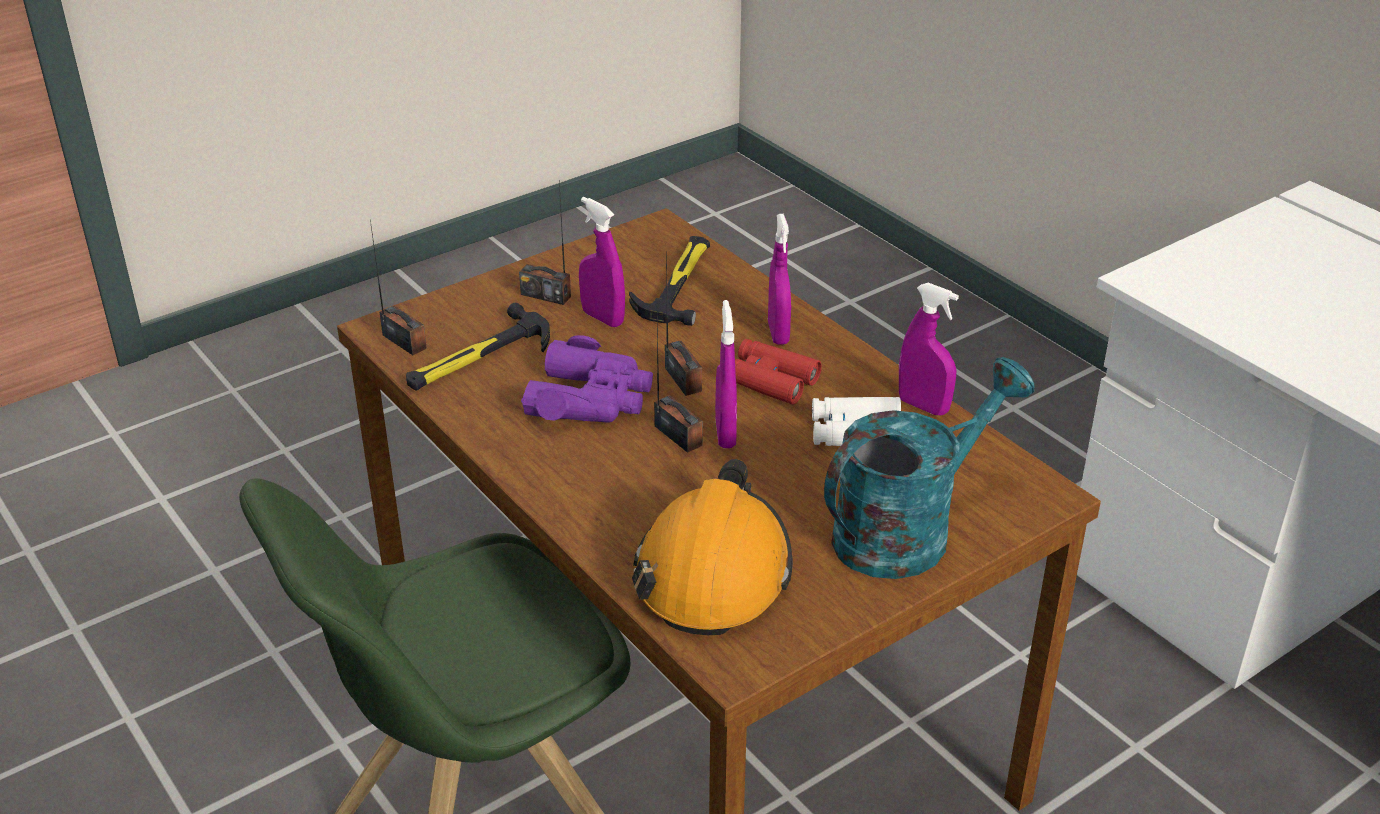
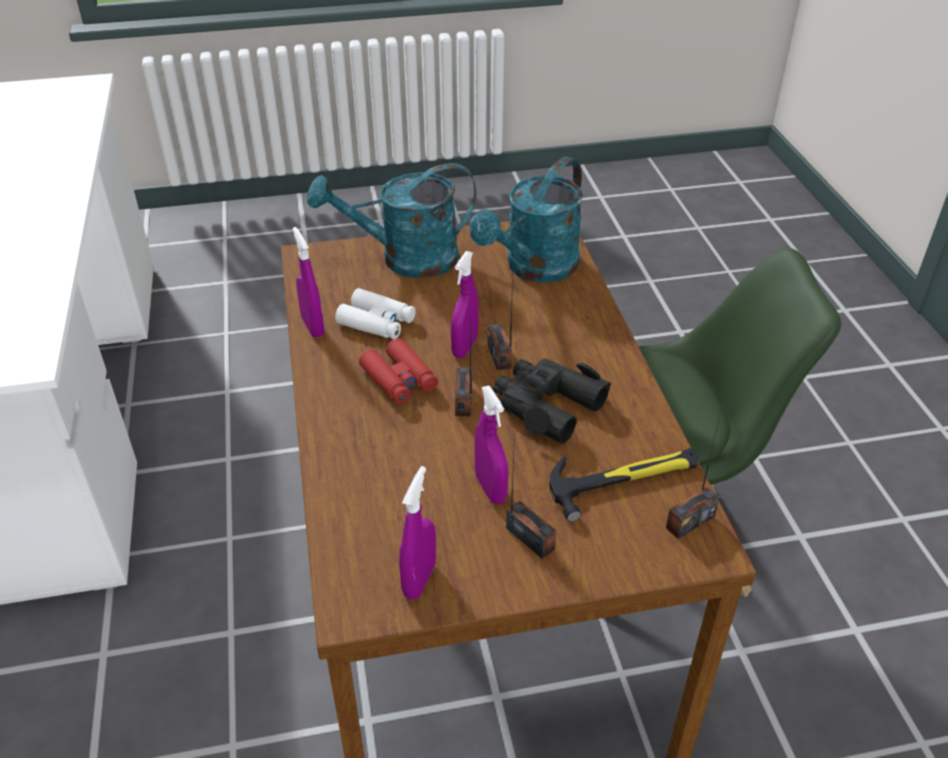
camera: 155 degrees left, 5 degrees up
(404, 342) = (690, 521): radio -> radio turned 105 degrees counterclockwise
(591, 399) = (546, 405): purple binoculars -> black binoculars
(678, 283) = (392, 510): hammer -> none
(713, 572) = (534, 269): orange hard hat -> turquoise watering can
(778, 333) = (354, 420): purple spray bottle -> purple spray bottle (419, 580)

